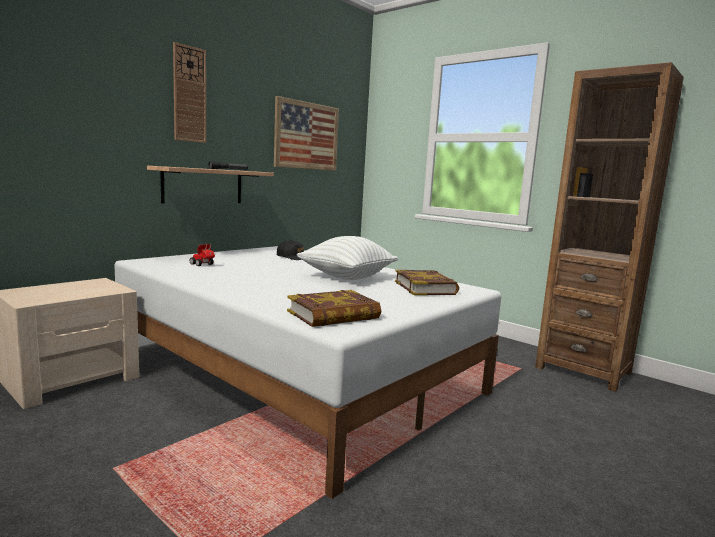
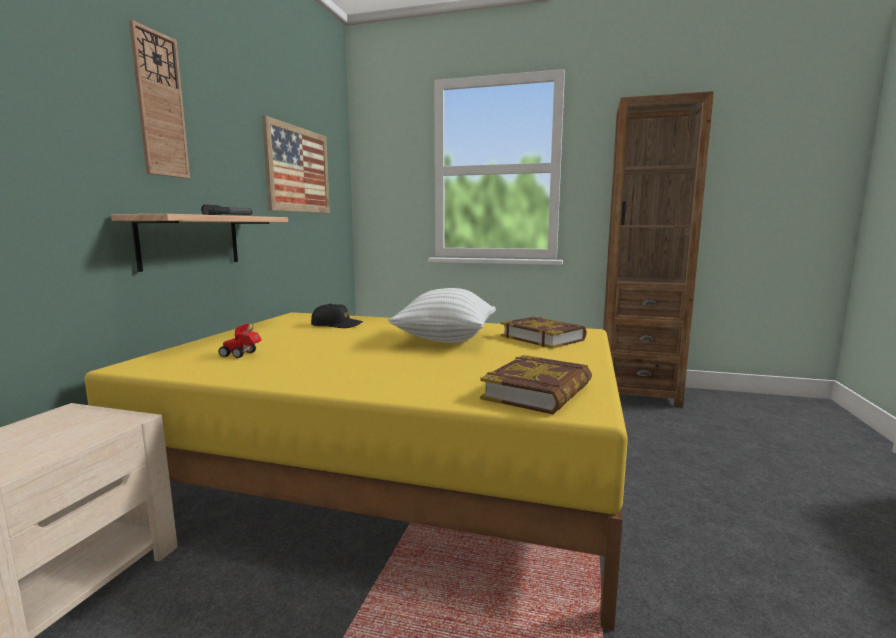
camera: 25 degrees left, 0 degrees up
(297, 373) = (392, 472): white bed -> yellow bed

